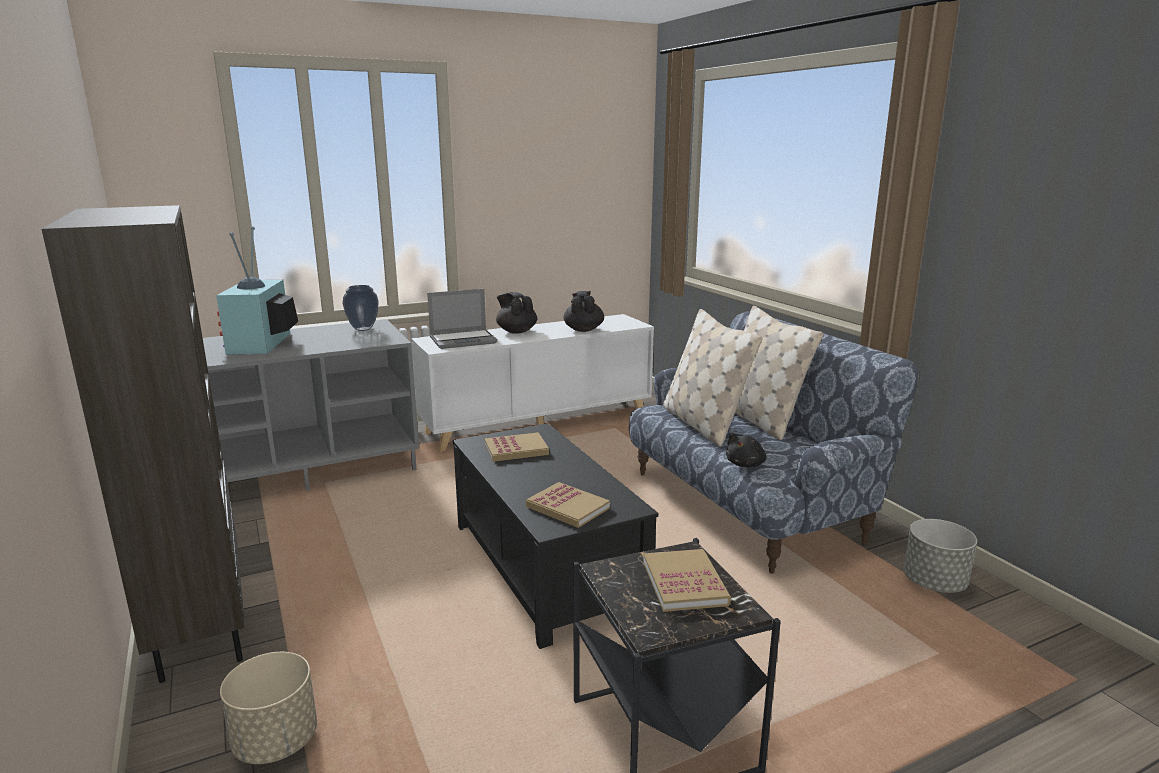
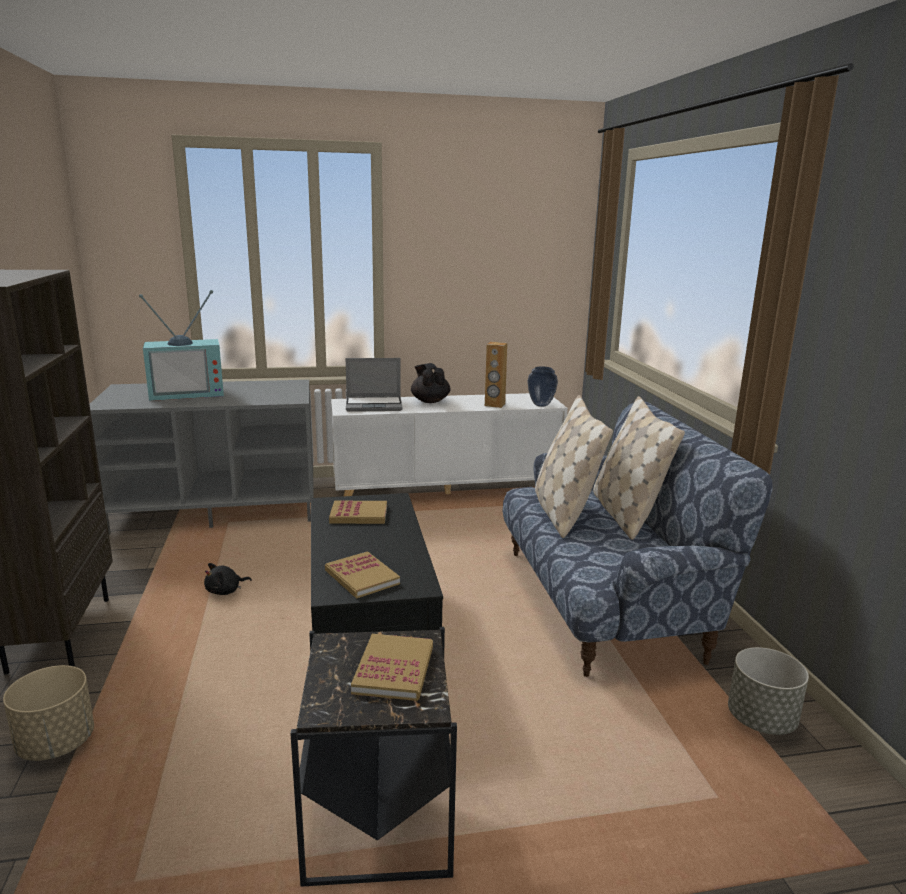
camera: 15 degrees right, 0 degrees up
(263, 343) = (188, 393): television -> television turned 120 degrees counterclockwise
(362, 329) = (279, 387): vase -> vase (540, 405)
(583, 329) = (494, 405): black teapot -> brown speaker
(746, 464) = (576, 560): black plush toy -> black plush toy (225, 591)

